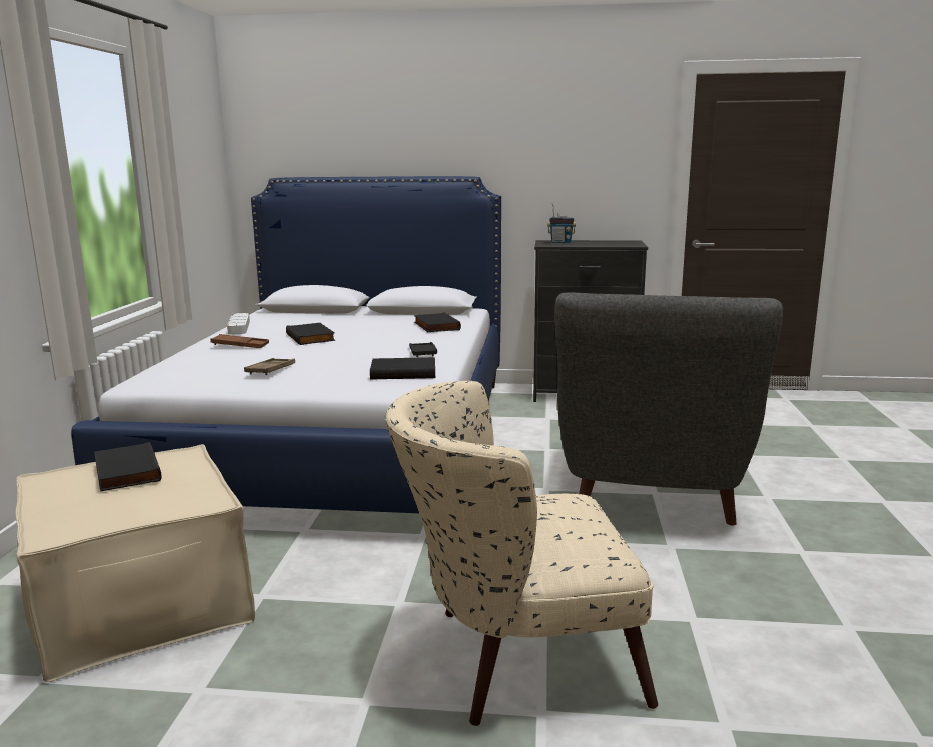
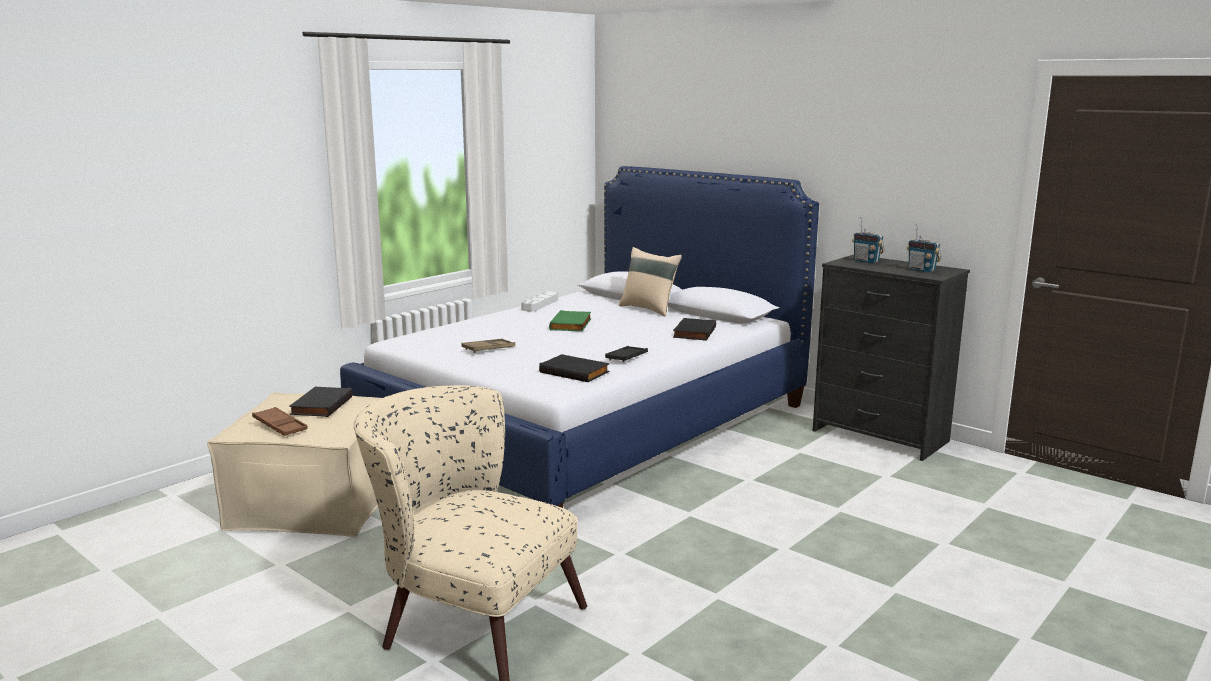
camera: 35 degrees right, 0 degrees up
(240, 345) = (508, 322): brown tray -> brown tray (280, 426)
(311, 337) = (572, 324): black book -> green book
(356, 316) = (649, 309): none -> beige pillow
(614, 243) = (921, 270): none -> radio
(650, 493) = (778, 547): grey armchair -> none

